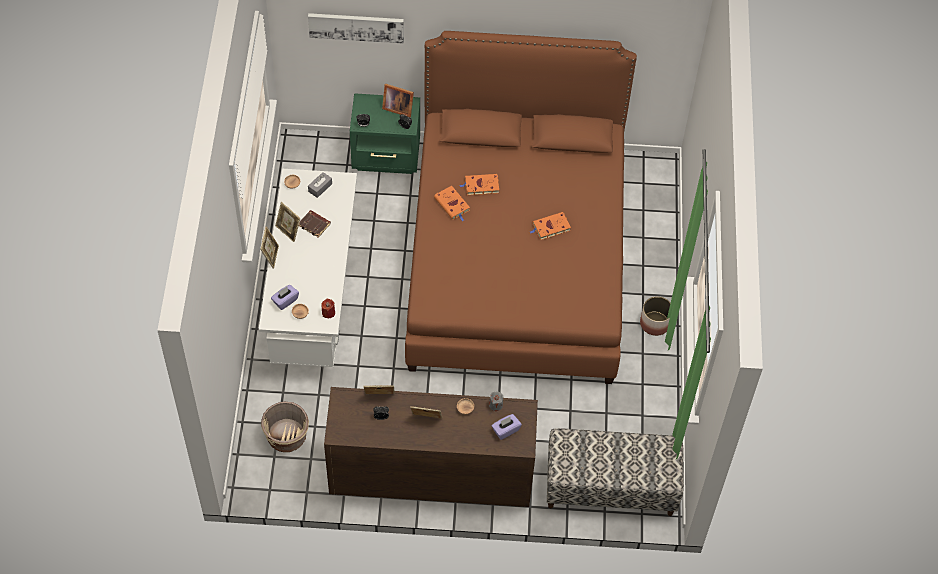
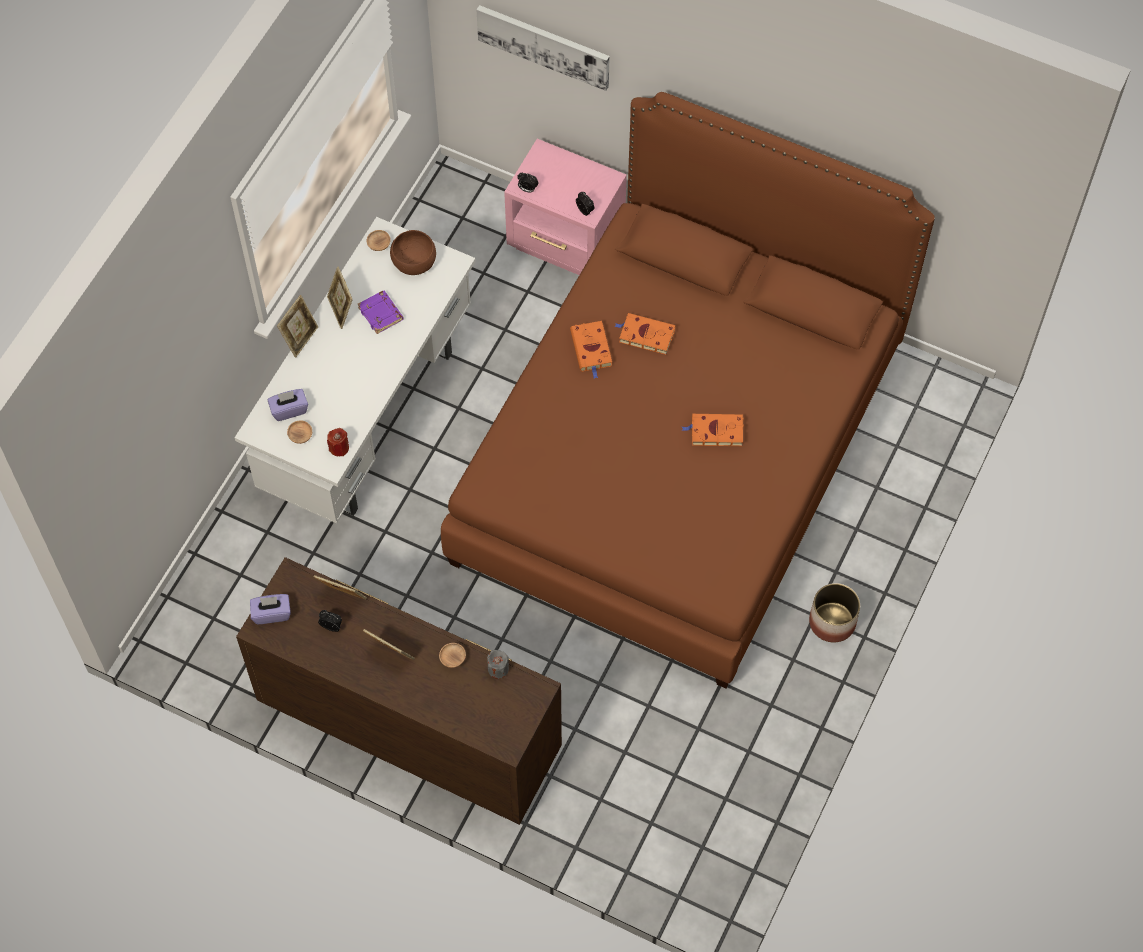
camera: 25 degrees right, 5 degrees up
(286, 437) = (242, 597): beige planter -> none
(315, 225) = (381, 314): brown book -> purple book
(320, 187) = (414, 262): grey tissue box -> brown bowl
(387, 157) = (566, 243): green nightstand -> pink nightstand
(397, 107) = (587, 179): picture frame -> none
(505, 430) = (494, 711): purple tissue box -> purple tissue box (272, 613)
(610, 488) = (651, 841): bench -> none

